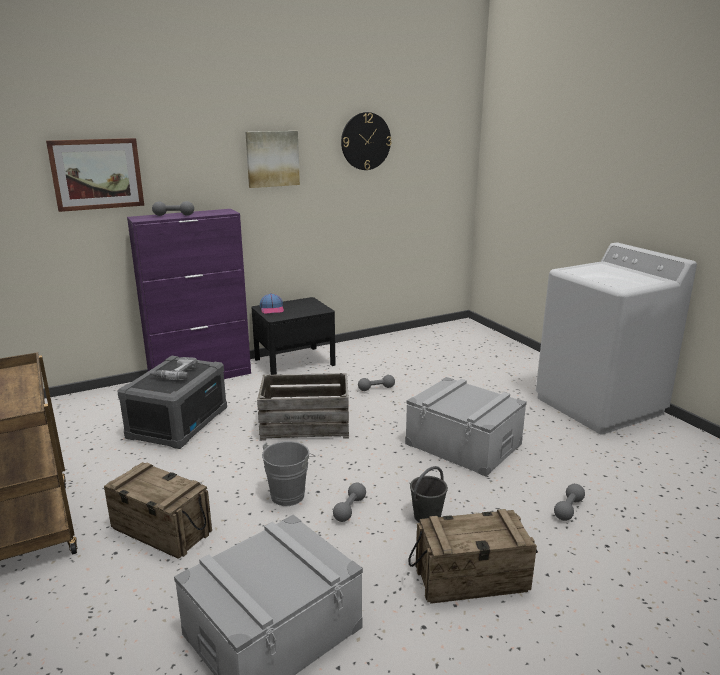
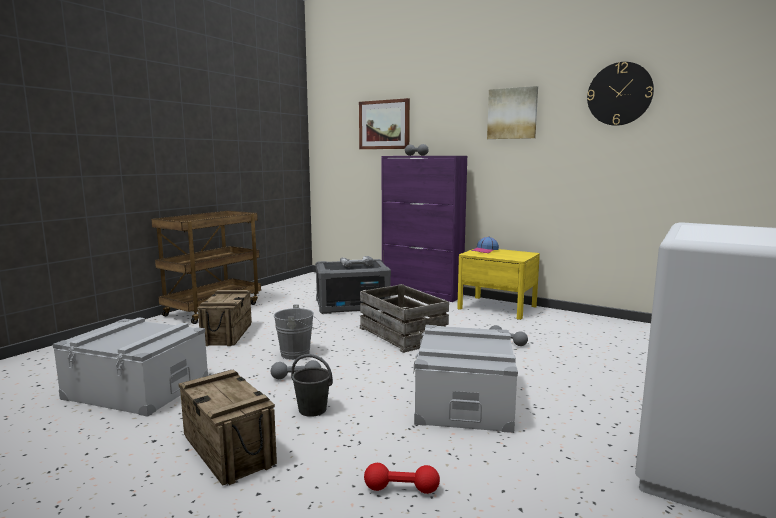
camera: 60 degrees right, 10 degrees down
(294, 362) = (497, 307): black nightstand -> yellow nightstand
(568, 509) = (401, 489): grey dumbbell -> red dumbbell

